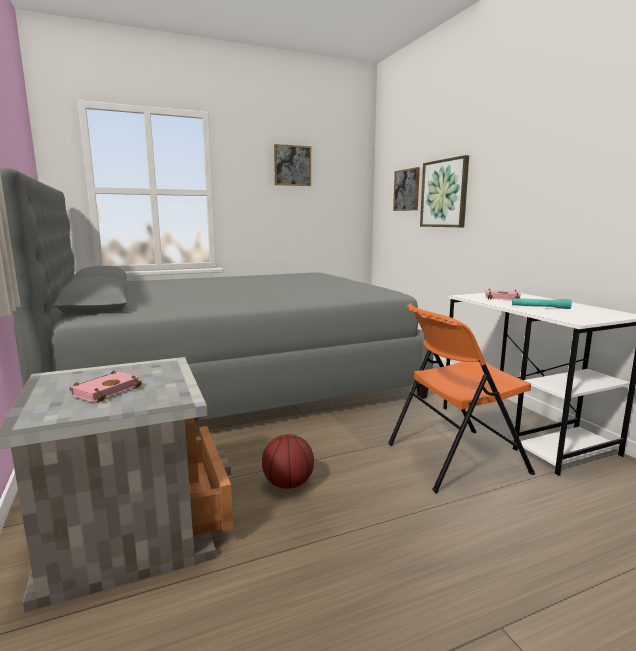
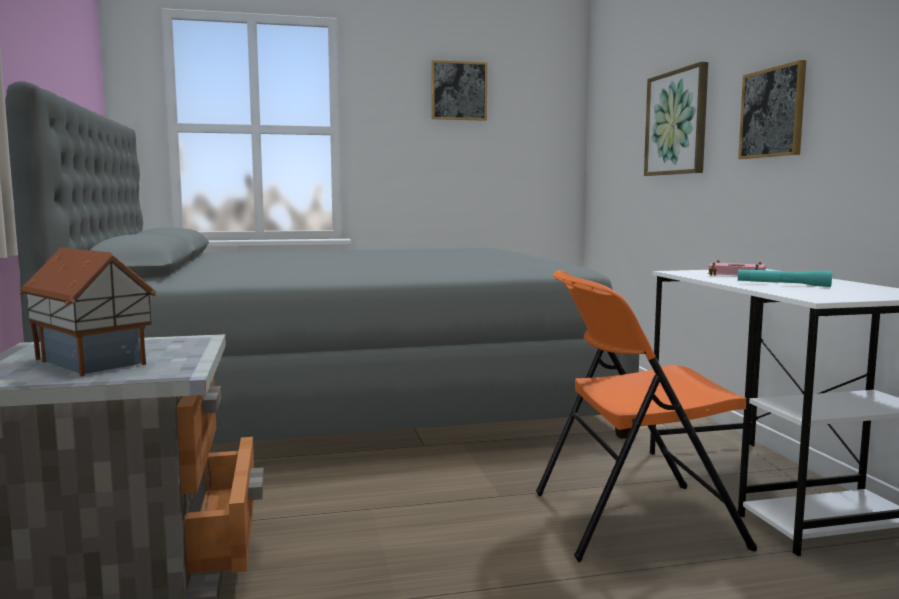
camera: 10 degrees right, 5 degrees down
(107, 390) = (94, 360): pink book -> toy house
(288, 484) = (360, 531): basketball -> none
(407, 190) = (628, 122): picture -> picture (772, 113)

